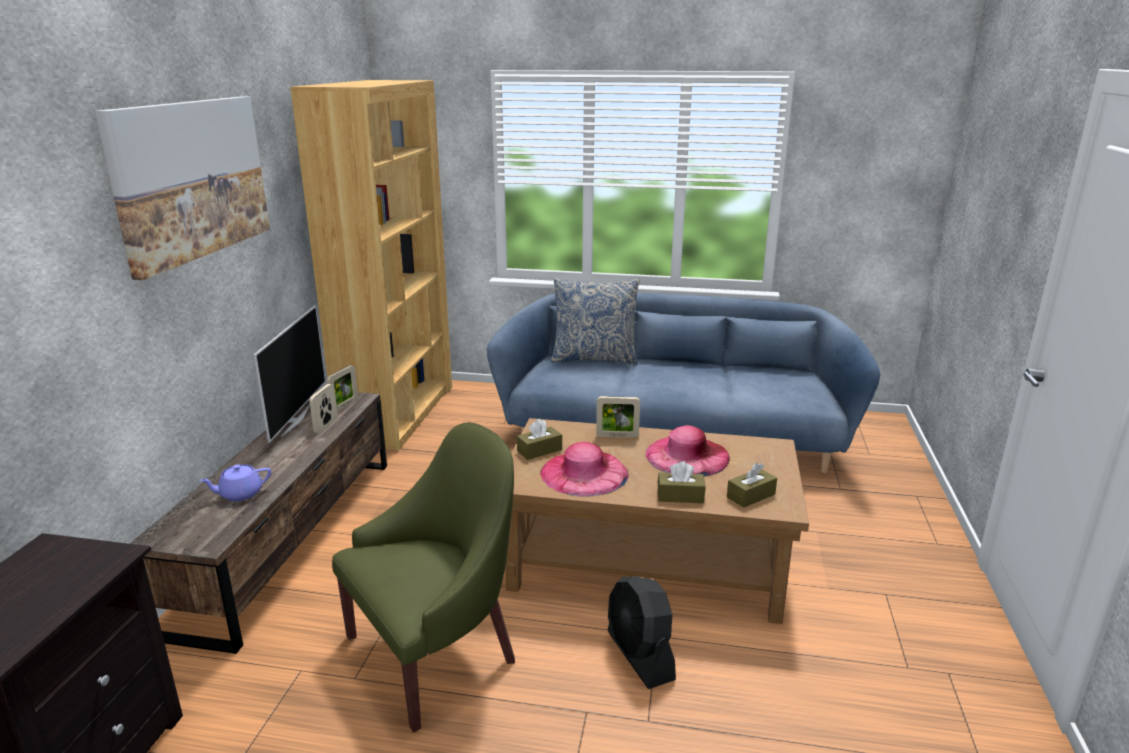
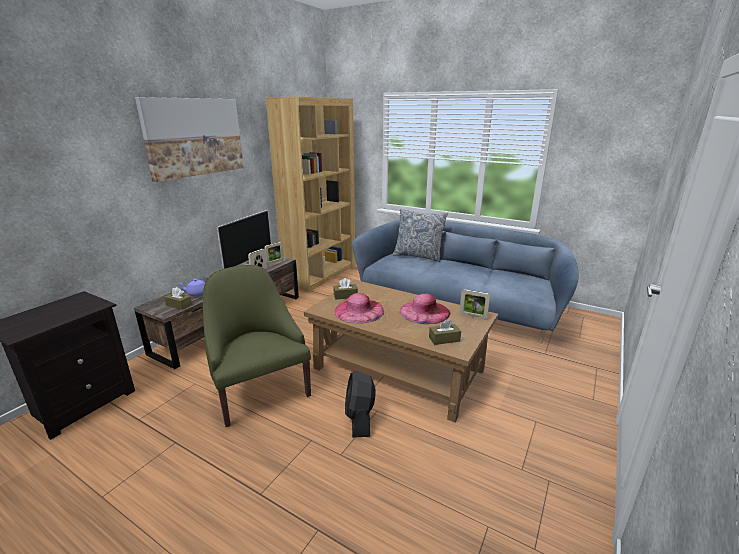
camera: 20 degrees right, 0 degrees up
(436, 652) = (259, 390): green armchair -> green armchair turned 105 degrees counterclockwise
(617, 436) = (393, 295): picture frame -> picture frame (473, 316)
(680, 496) = (402, 332): brown tissue box -> brown tissue box (179, 305)

